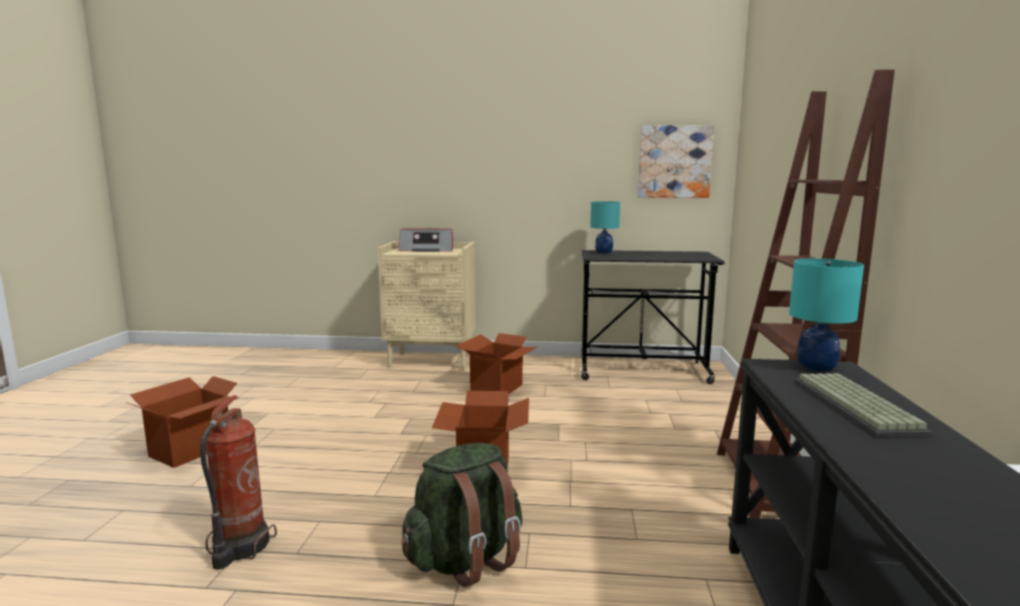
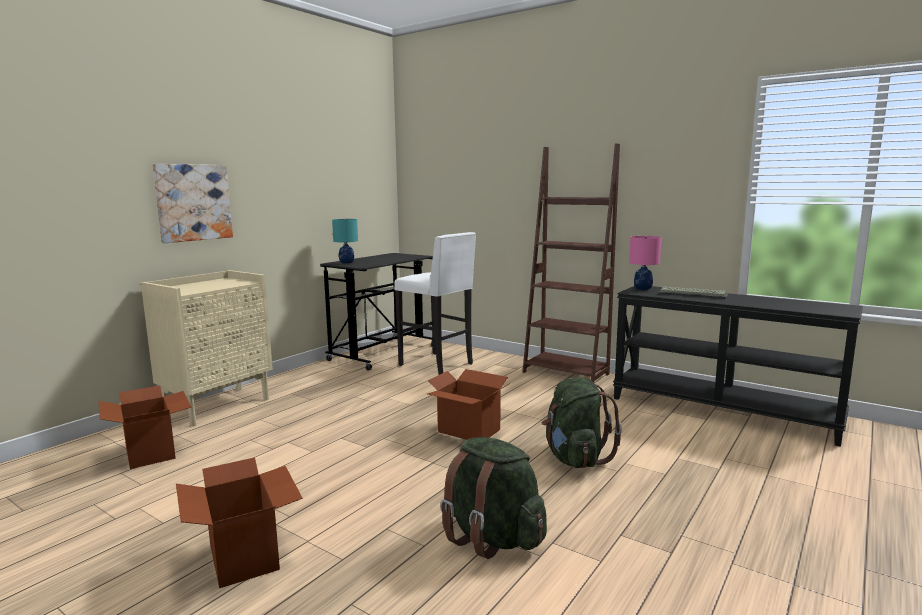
camera: 60 degrees left, 0 degrees up
(238, 548) = (492, 538): fire extinguisher -> green backpack
(427, 250) = (198, 285): radio -> none
(497, 389) = (335, 397): cardboard box -> cardboard box (151, 453)
(655, 402) = (438, 365): none -> white stool
(674, 161) = (366, 184): picture -> picture (193, 202)
(815, 367) = (642, 289): turquoise table lamp -> pink table lamp

